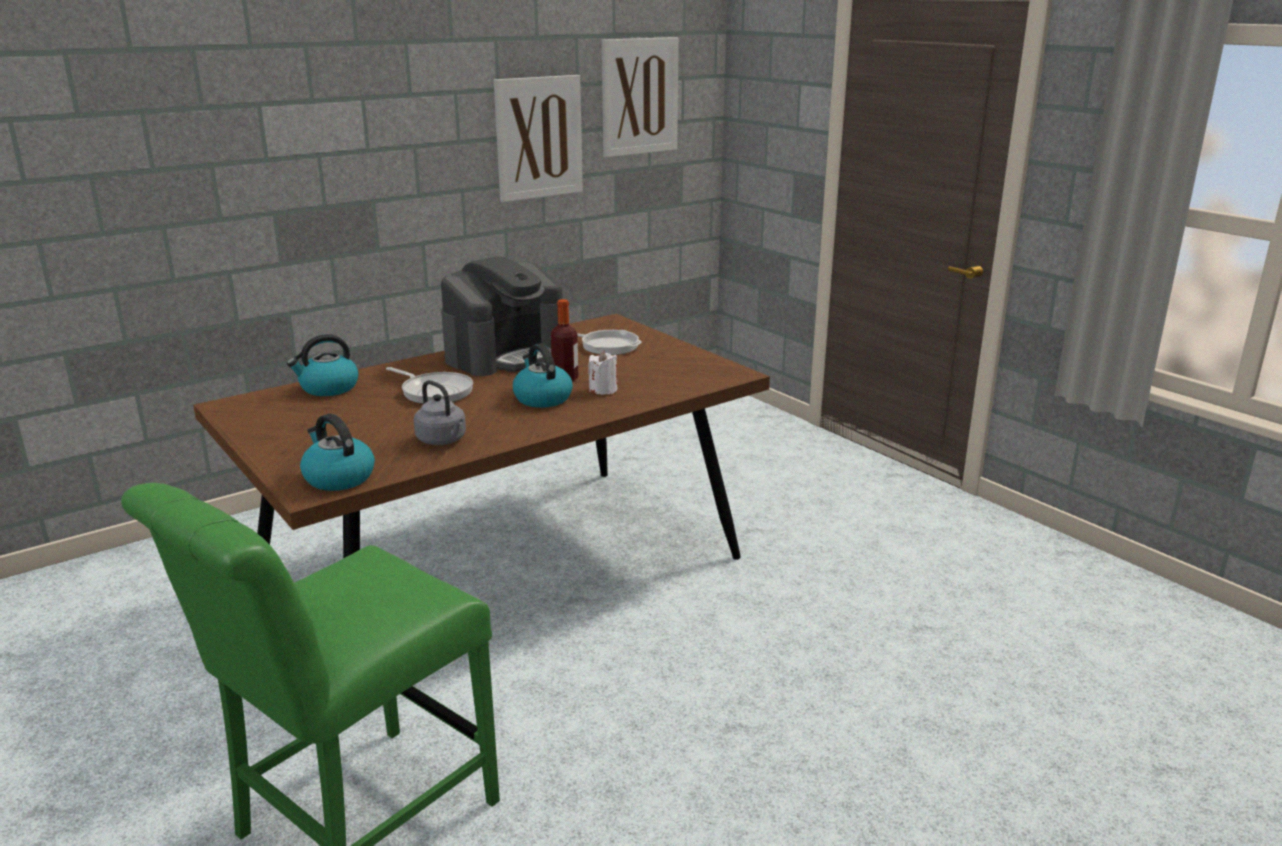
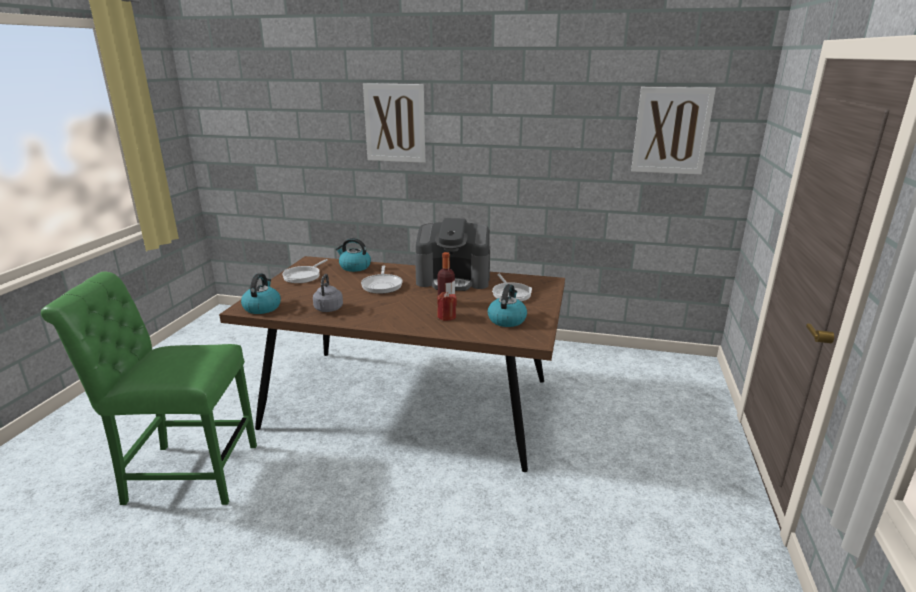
camera: 50 degrees right, 0 degrees up
(280, 424) = (303, 276): none -> frying pan
(539, 138) = (578, 151): picture -> picture (395, 123)
(542, 398) = (411, 308): kettle -> kettle (507, 319)
(603, 390) = (446, 317): white candle -> red candle

